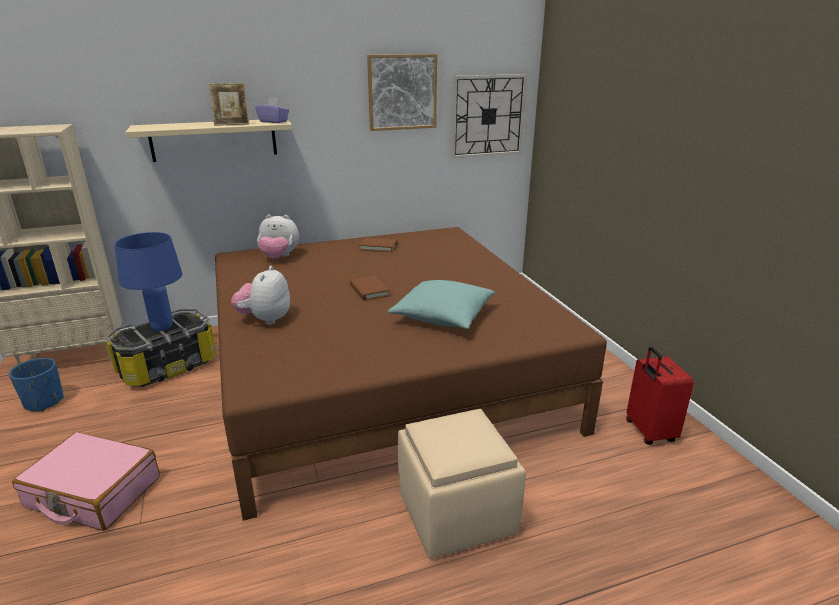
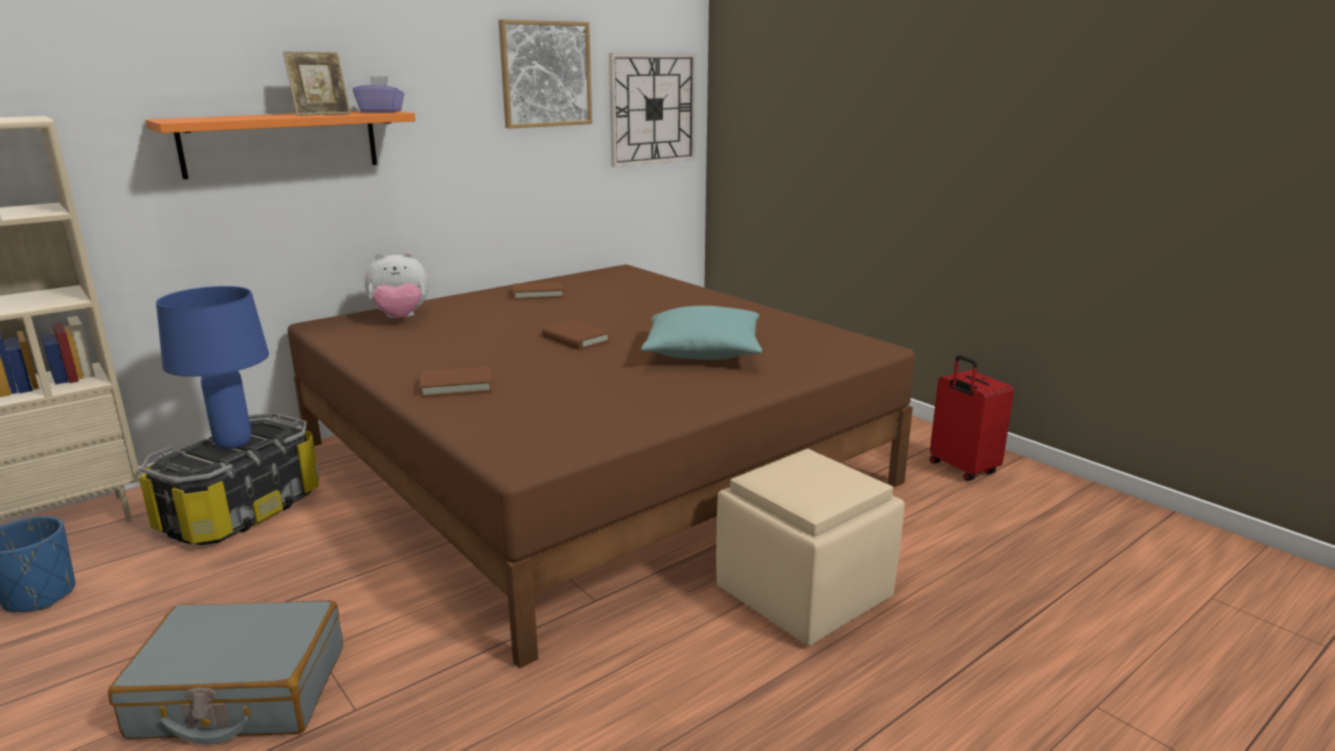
camera: 20 degrees left, 5 degrees down
(93, 492) = (240, 692): pink suitcase -> grey suitcase
(214, 140) = (281, 143): beige shelf -> orange shelf
(265, 319) = (457, 386): plush toy -> brown book

